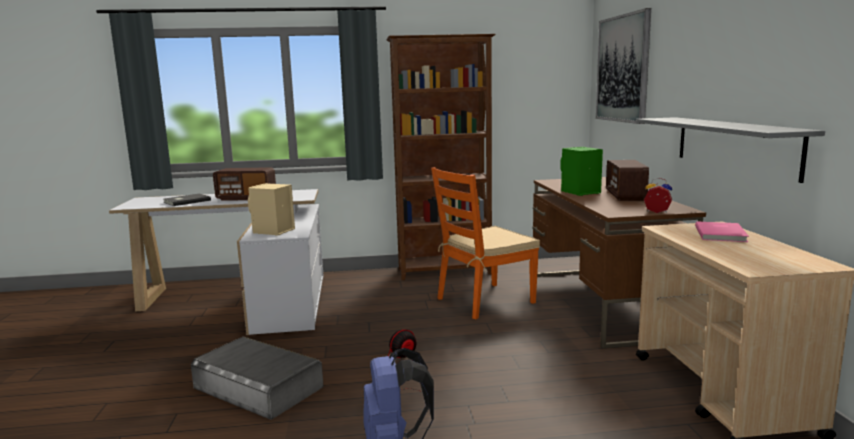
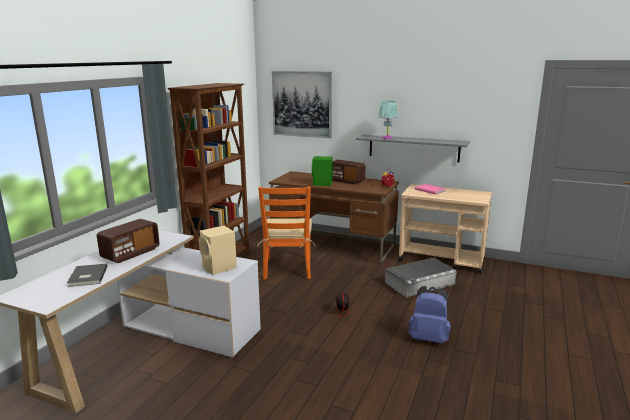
camera: 60 degrees left, 5 degrees up
(258, 387) = (324, 367): grey storage box -> grey storage box (419, 283)
(680, 120) = (387, 138): none -> turquoise table lamp

